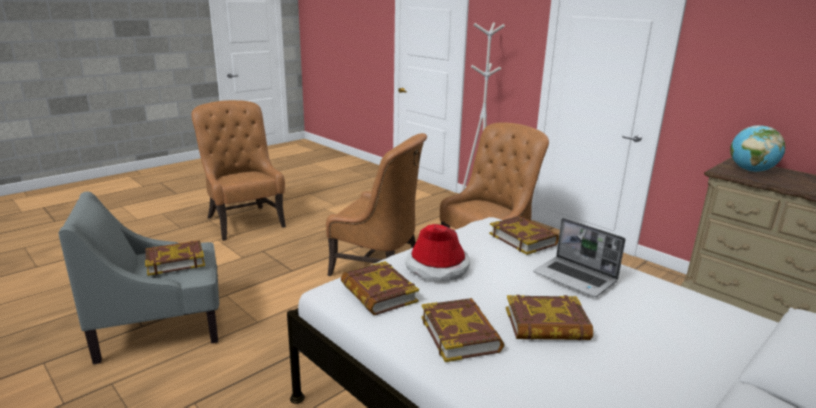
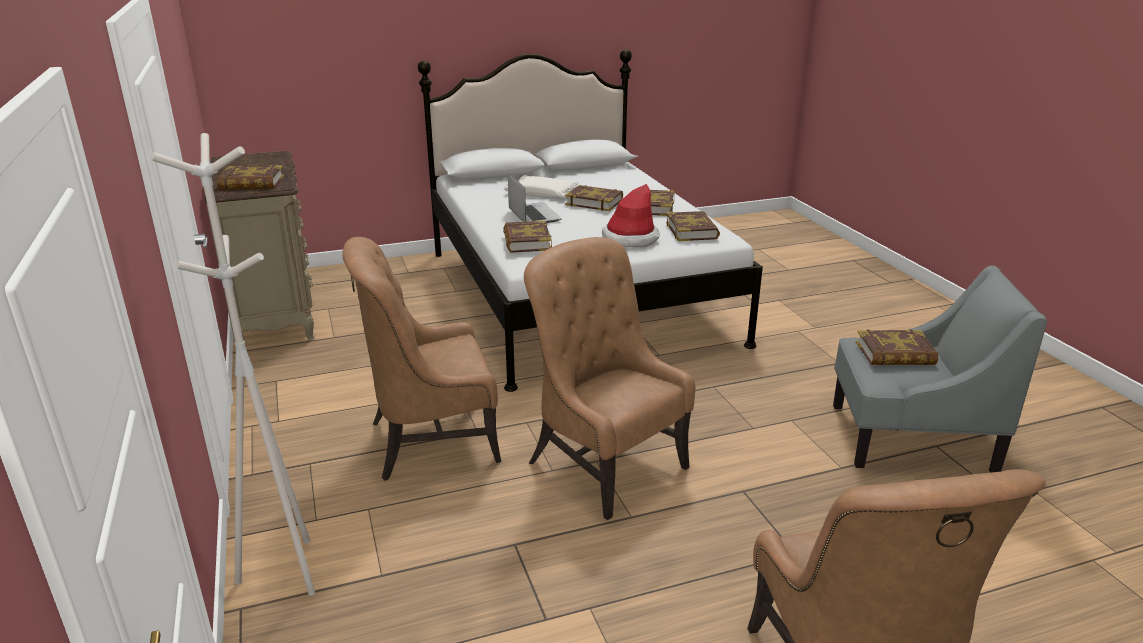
camera: 155 degrees left, 5 degrees up
(648, 338) = (542, 192): none -> white pillow
(751, 170) = (252, 183): globe -> book

